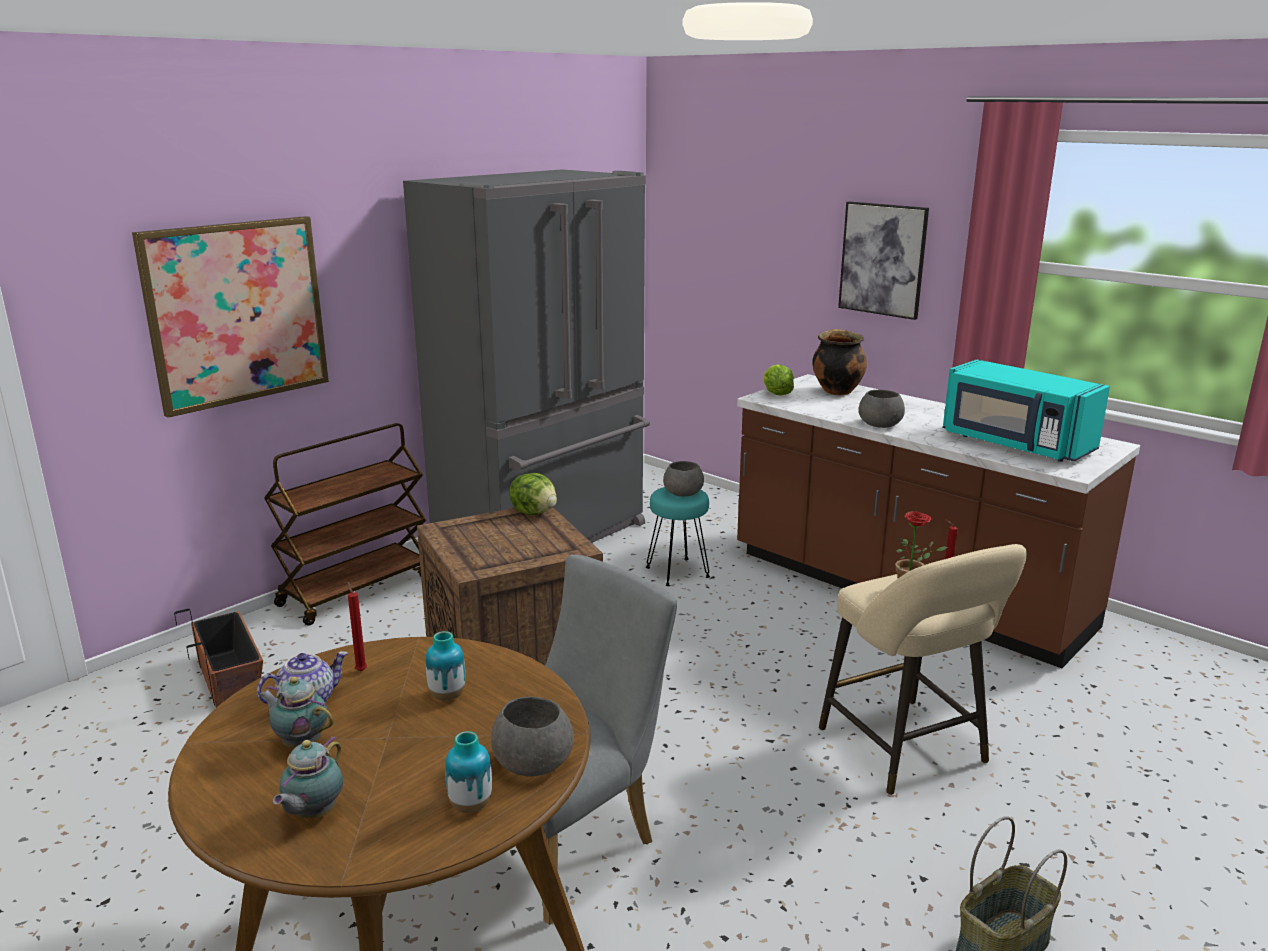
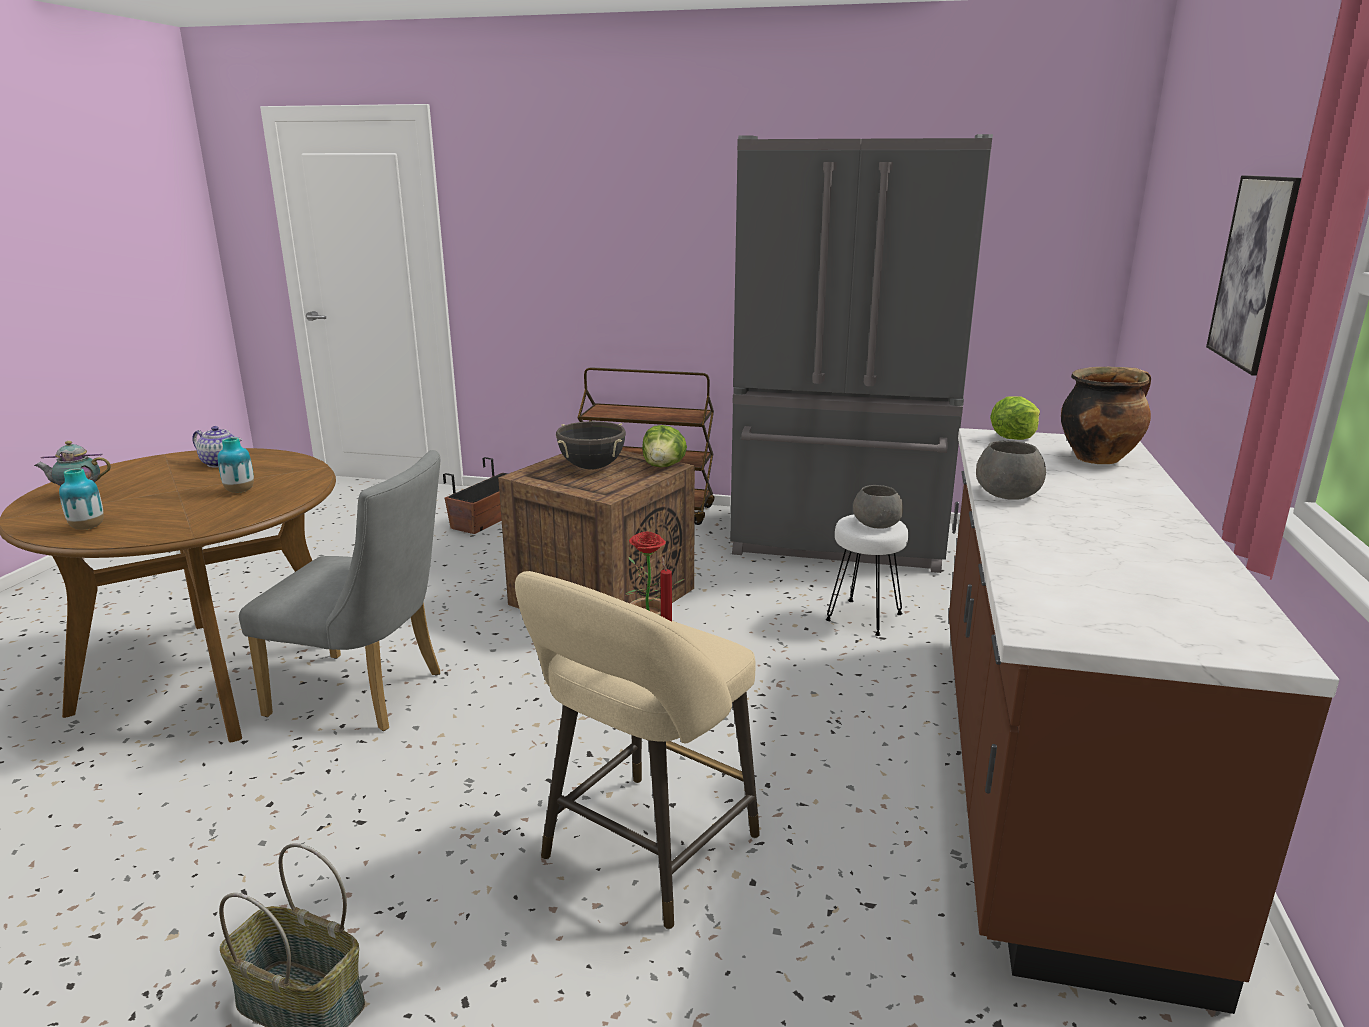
camera: 60 degrees right, 0 degrees up
(237, 313) = (592, 245): picture -> none
(301, 743) = (166, 474): teapot -> none
(360, 670) = (269, 464): red candle -> none
(494, 539) = (592, 467): none -> black cooking pot
(531, 762) = (148, 531): grey bowl -> none
(678, 572) = (865, 618): turquoise stool -> white stool
(1015, 444) = (1095, 576): turquoise microwave -> none

